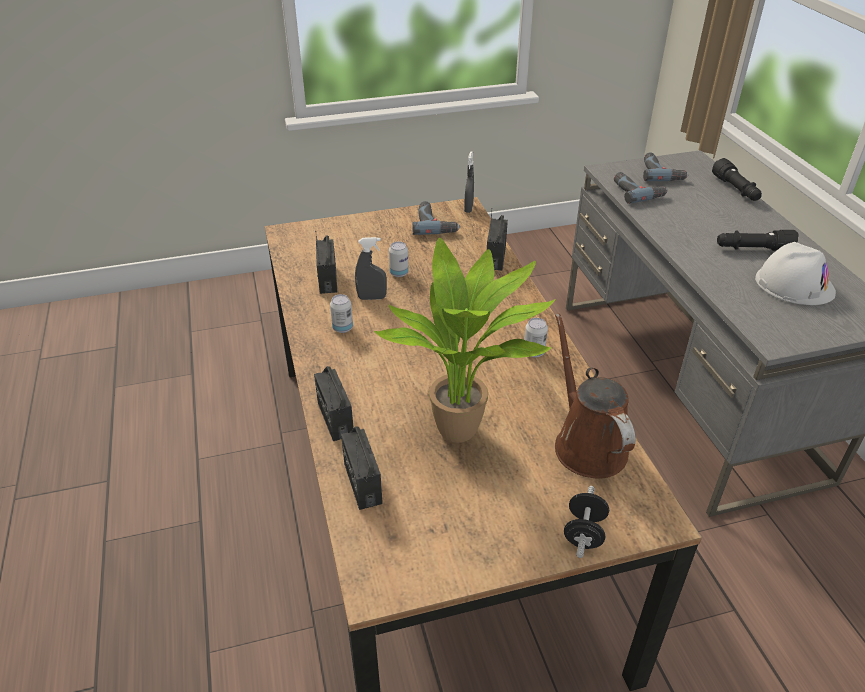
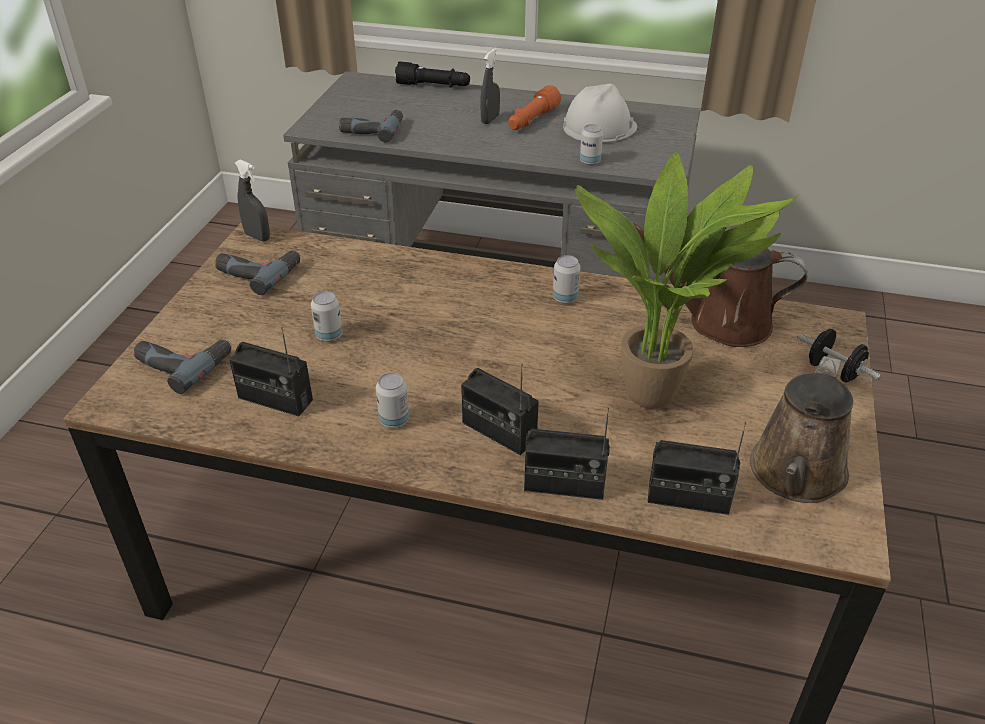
camera: 60 degrees left, 0 degrees up
(372, 298) = (356, 374): grey spray bottle -> grey spray bottle (490, 119)
(428, 538) = (796, 475): none -> brown watering can
(495, 257) = (377, 257): radio -> radio (498, 431)
(661, 173) = (357, 104): power drill -> power drill (183, 363)
(729, 298) = (590, 162): none -> can
(753, 249) = (532, 120): black flashlight -> orange flashlight

